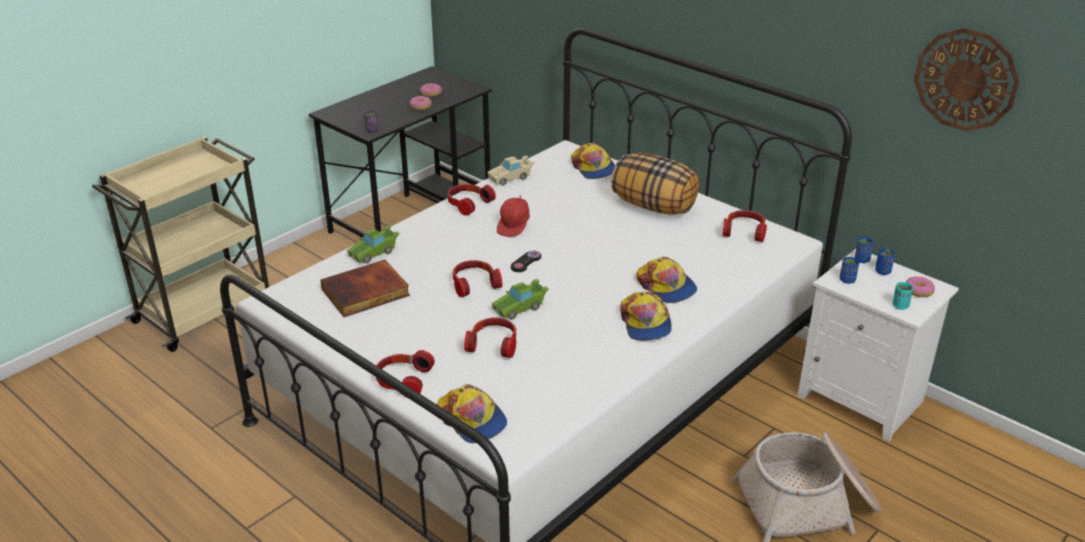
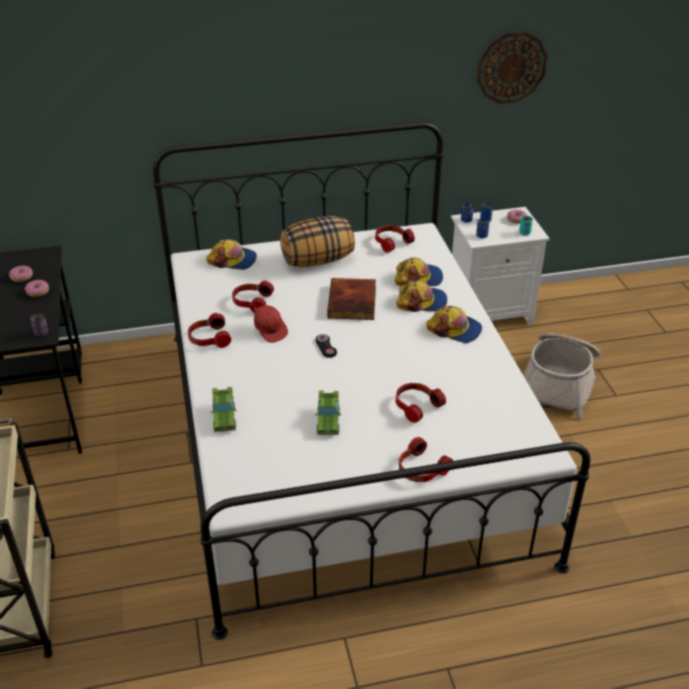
camera: 55 degrees left, 5 degrees up
(365, 293) = (280, 444): book -> book (353, 302)
(472, 420) = (497, 453): cap -> cap (418, 278)
(474, 284) = (328, 383): headphones -> headphones (251, 302)
(511, 178) = (196, 302): beige toy car -> none
(520, 308) = (382, 374): green toy car -> green toy car (328, 420)

